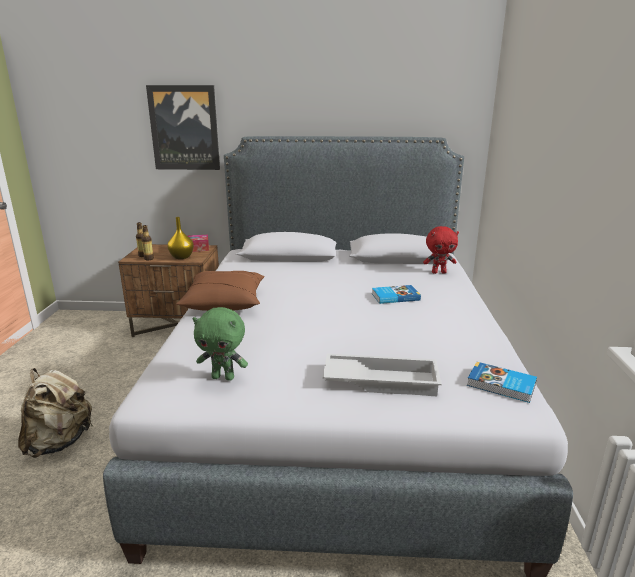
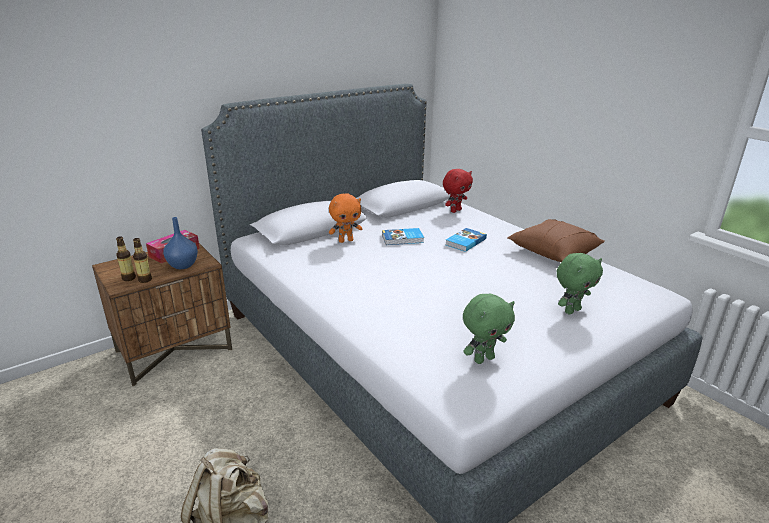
camera: 40 degrees left, 5 degrees up
(181, 257) = (182, 265): yellow vase -> blue vase
(184, 128) = (136, 101): picture -> none
(224, 302) = (348, 296): brown pillow -> brown pillow (553, 252)
(298, 268) = (346, 240): none -> orange plush toy
(381, 380) = (571, 310): white tray -> green plush toy
(501, 385) = (628, 283): book -> book (403, 239)

